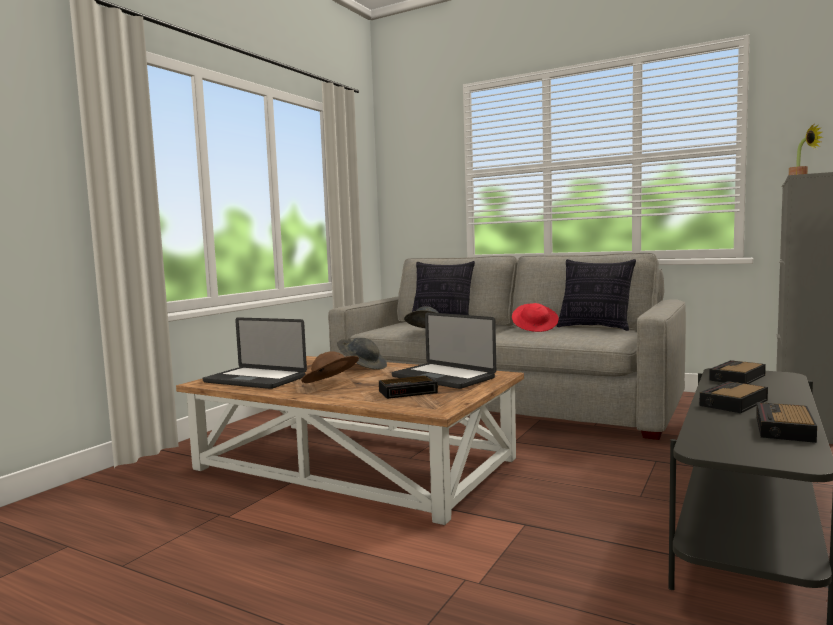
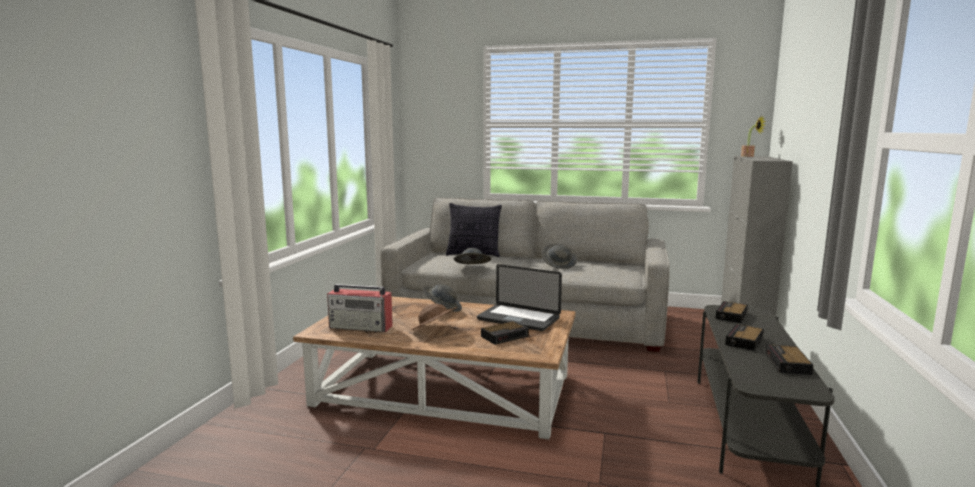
camera: 15 degrees left, 5 degrees up
(255, 380) = (361, 327): laptop -> radio
(535, 328) = (559, 265): red hat -> grey hat
(595, 328) = (602, 263): pillow -> none

